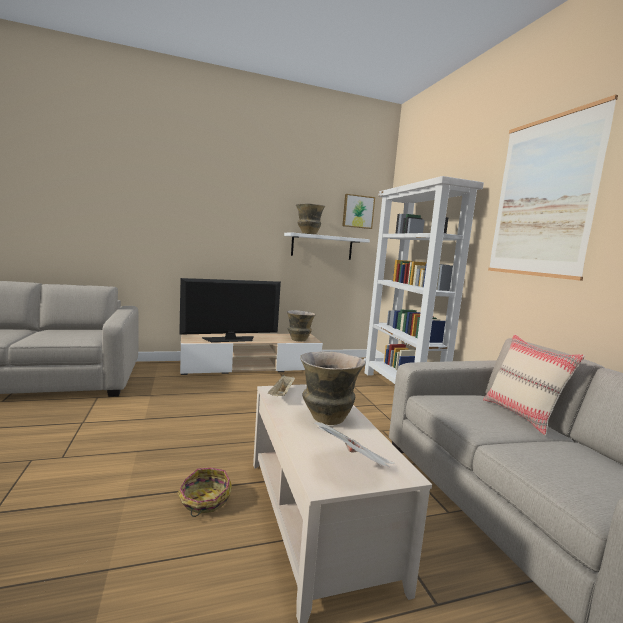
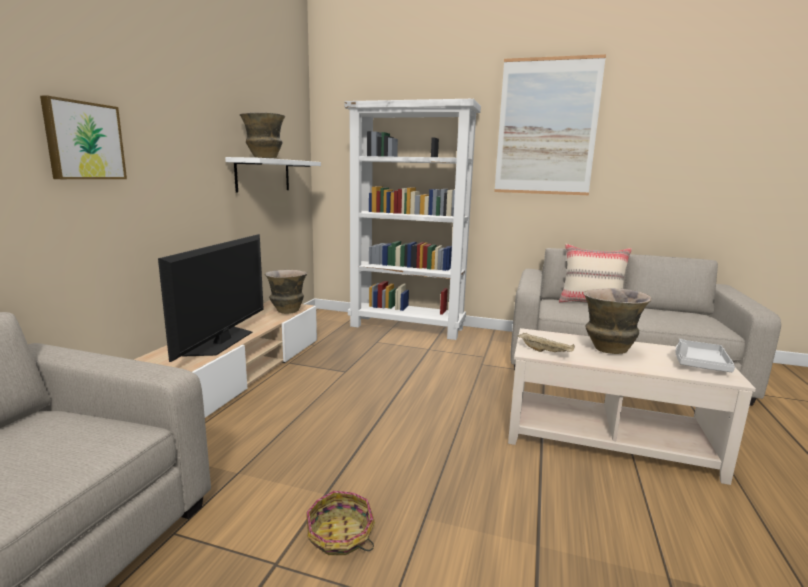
camera: 55 degrees left, 5 degrees up
(204, 500) = (563, 489): basket -> basket (340, 535)
(353, 466) = (699, 363): newspaper -> grey tray
(358, 211) = (288, 123): picture -> picture (83, 141)

